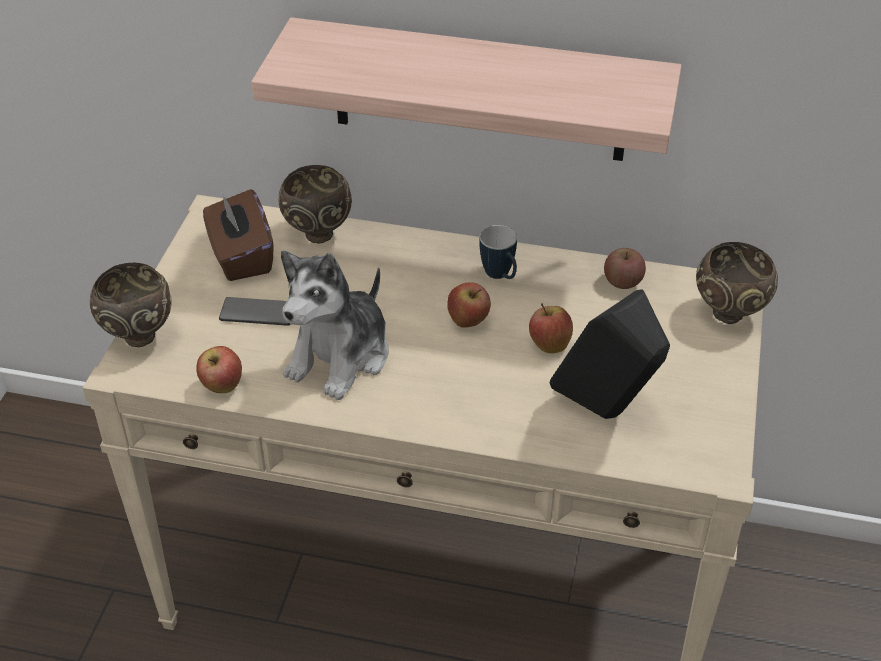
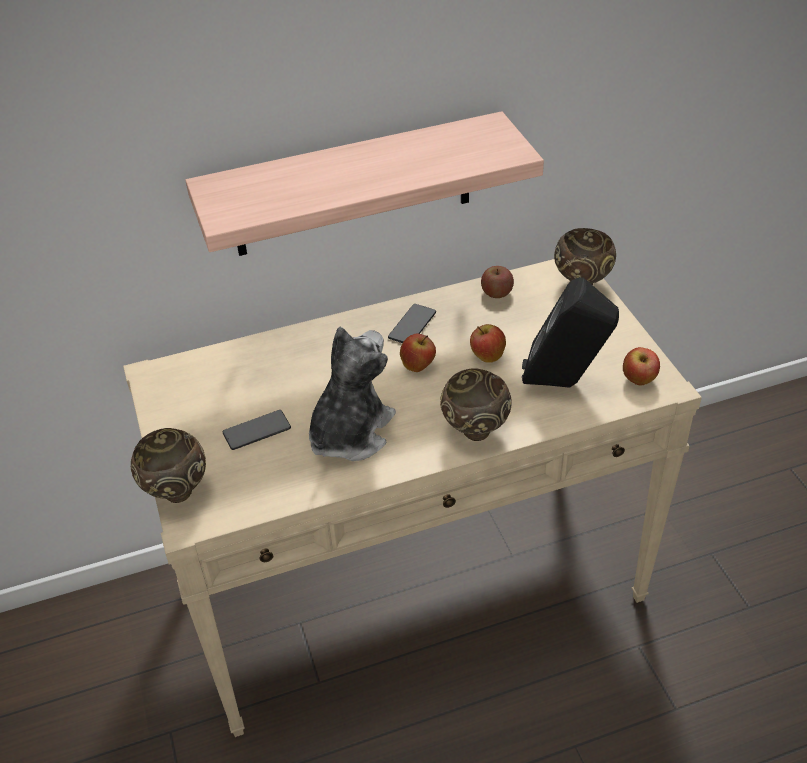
camera: 30 degrees left, 0 degrees up
(222, 387) = (280, 497): apple -> apple (638, 380)
(241, 256) = (204, 396): brown tissue box -> none
(317, 233) = (249, 353): brown bowl -> brown bowl (474, 431)
(340, 357) = (350, 433): plush toy -> plush toy turned 150 degrees counterclockwise
(500, 276) = (412, 325): mug -> phone

